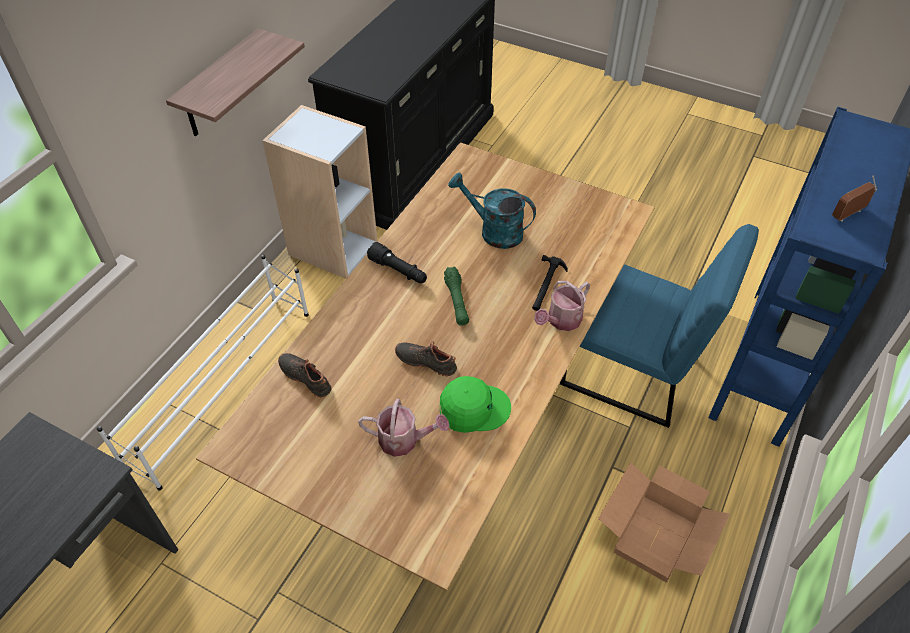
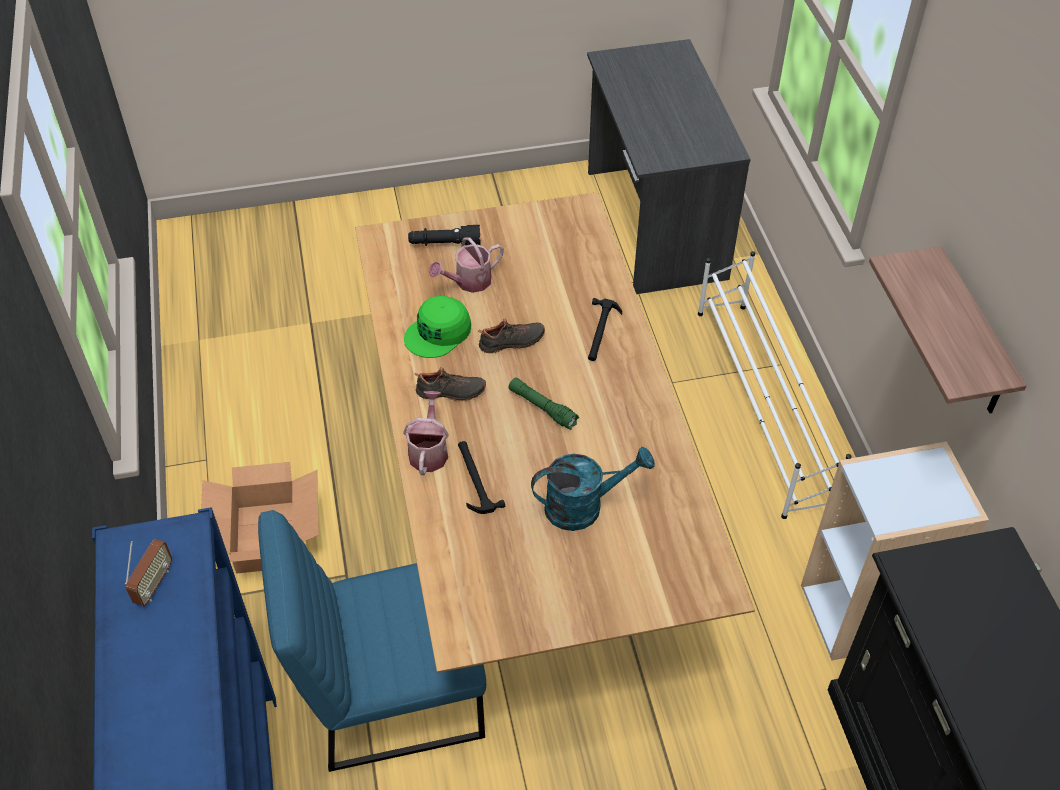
camera: 140 degrees right, 0 degrees up
(306, 377) = (590, 276): black shoe -> black shoe (451, 393)
(355, 327) = (600, 331): none -> hammer
(398, 271) = (626, 402): black flashlight -> black flashlight (444, 243)

